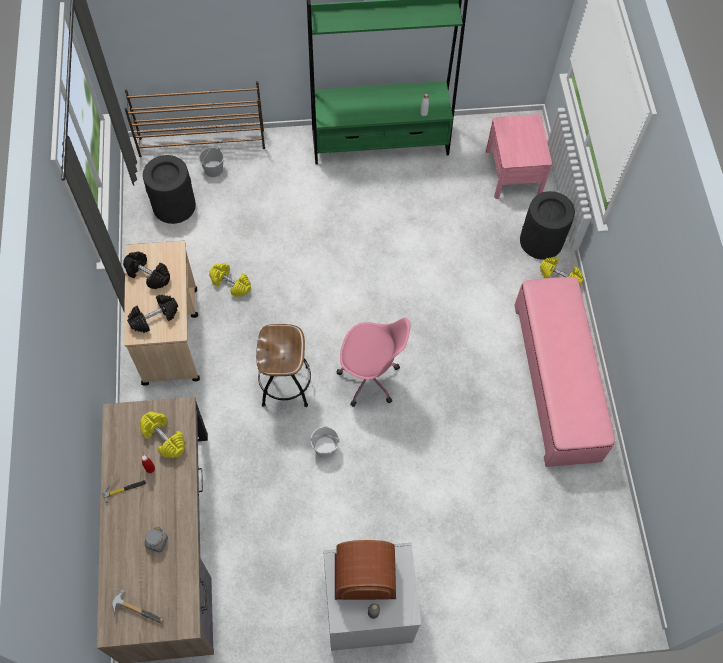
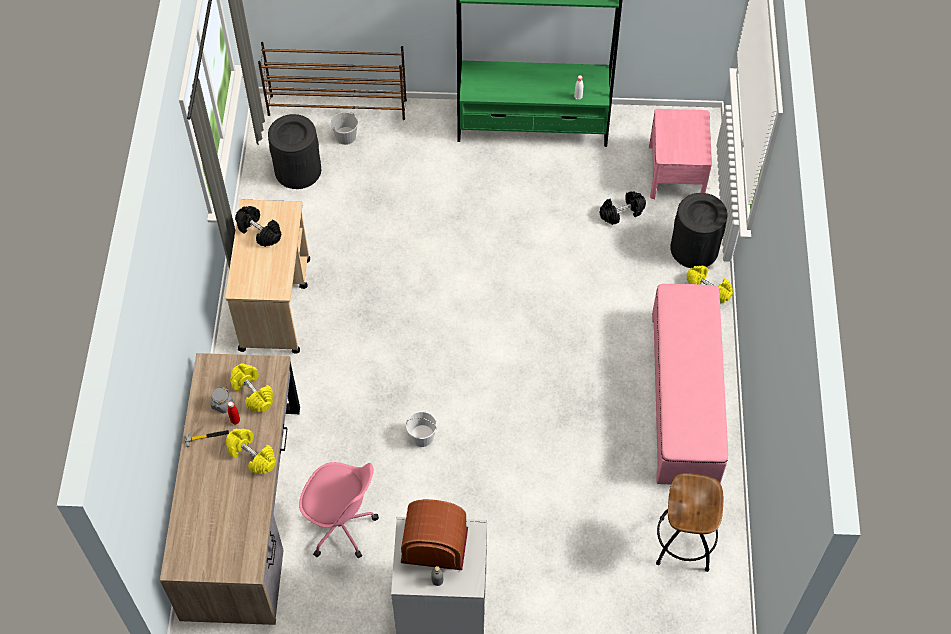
camera: 10 degrees right, 5 degrees down
(138, 608) = (205, 549): hammer -> none
(154, 317) = (259, 274): black dumbbell -> black dumbbell (621, 212)
(157, 542) = (232, 490): grey jar -> grey jar (222, 404)
(231, 284) = (347, 258): yellow dumbbell -> yellow dumbbell (252, 455)
(285, 386) = (389, 369): brown stool -> brown stool (684, 544)
(370, 379) = (482, 373): pink office chair -> pink office chair (343, 528)

